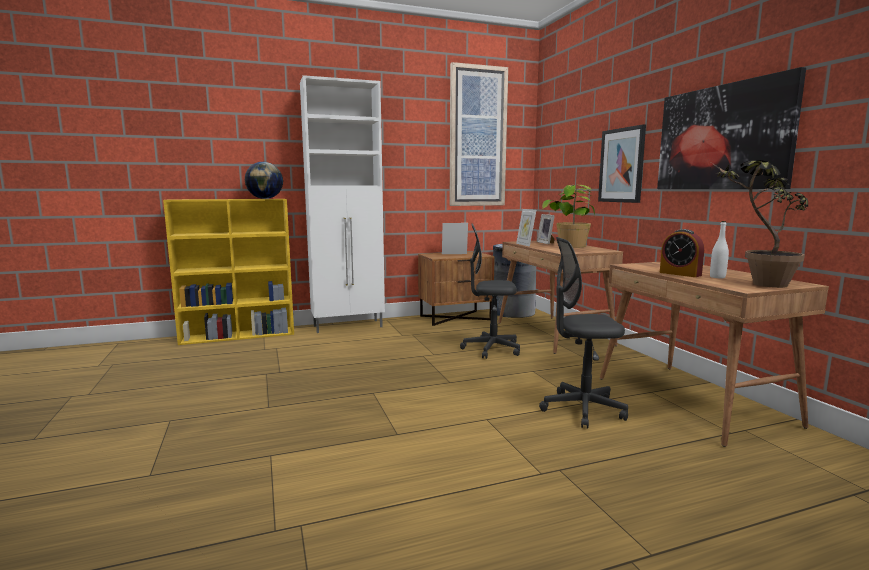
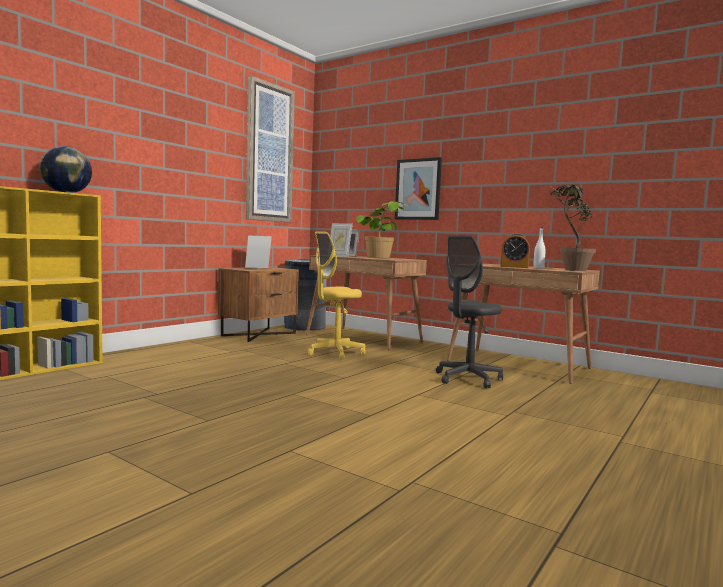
camera: 35 degrees left, 5 degrees down
(349, 326) = (157, 350): white cabinet -> none
(491, 349) = (335, 352): grey office chair -> yellow office chair
(722, 138) = (511, 171): picture -> none

